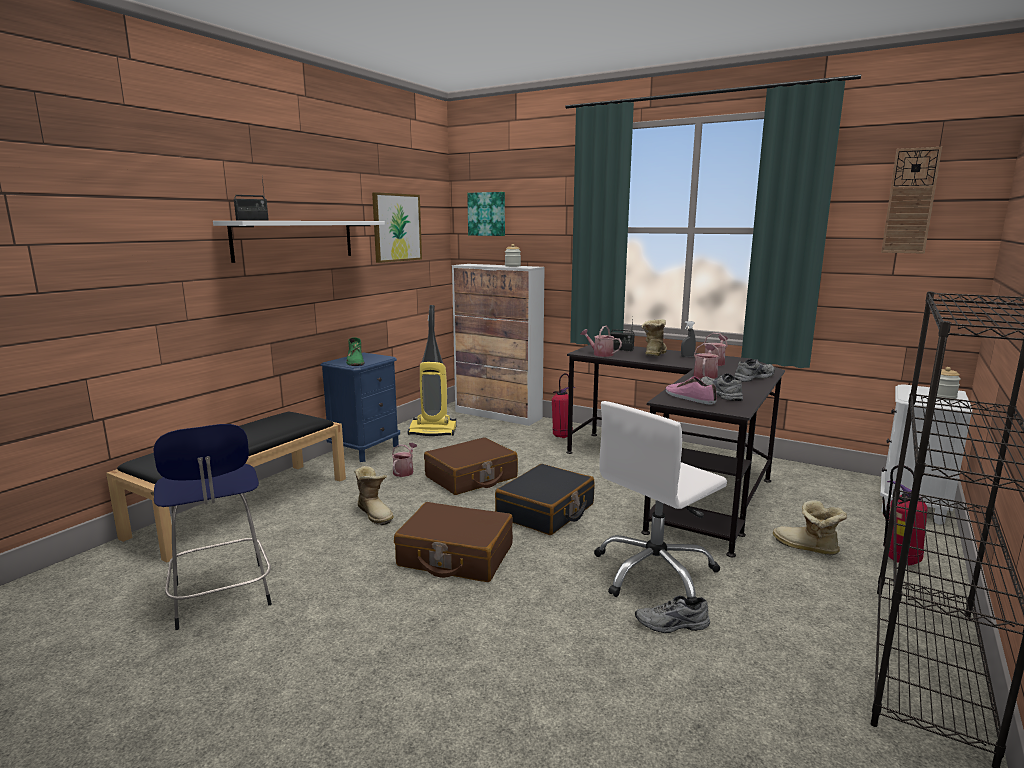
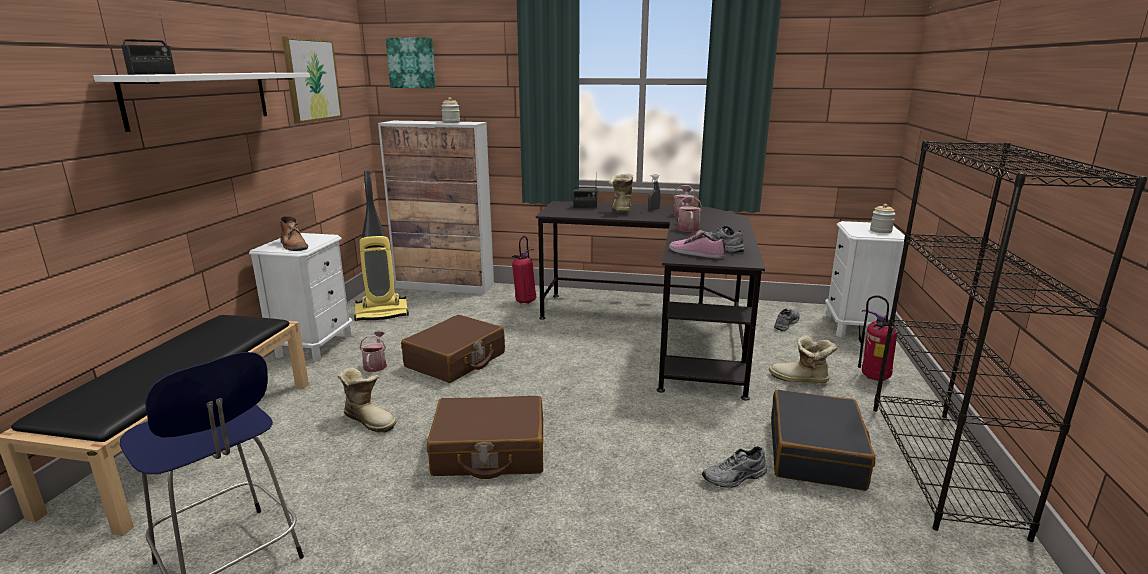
camera: 20 degrees left, 5 degrees up
(355, 362) = (294, 245): green boot -> brown boot
(366, 450) = (314, 346): blue nightstand -> white nightstand
(546, 511) = (555, 385): black suitcase -> black suitcase (816, 453)
(600, 354) = (570, 213): watering can -> none
(655, 573) = (691, 429): white office chair -> none
(752, 377) = (729, 226): grey shoe -> grey shoe (785, 323)
(910, 201) = (842, 53): wall clock -> none

